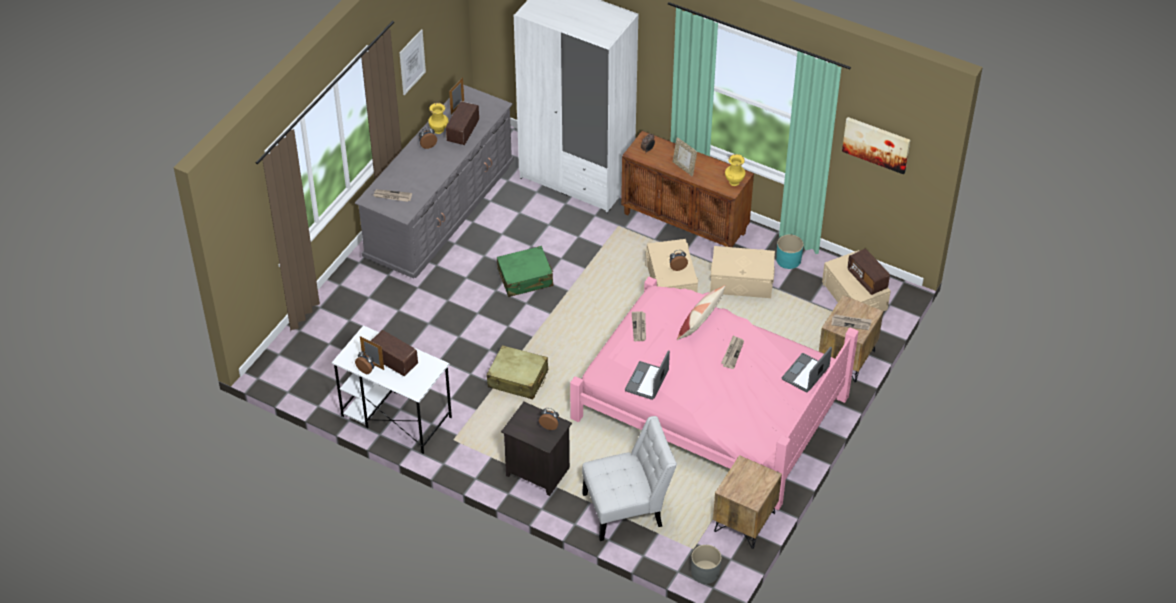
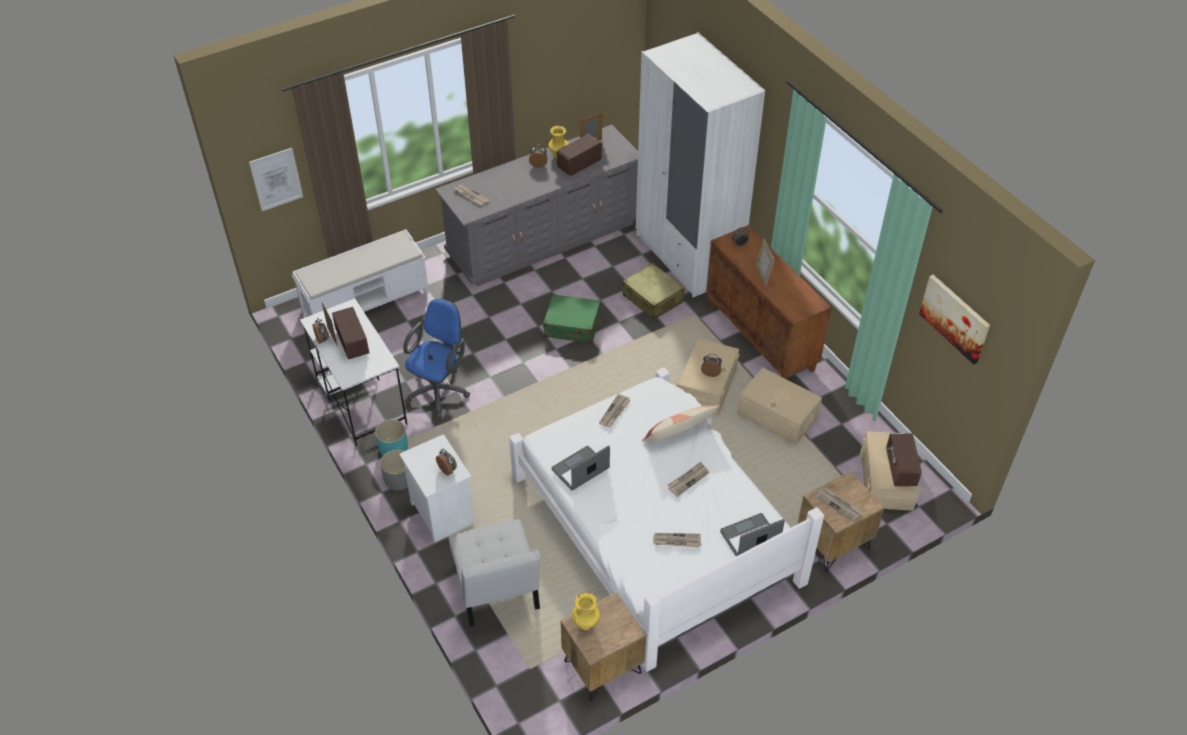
camera: 30 degrees right, 0 degrees up
(327, 331) = (366, 301): none -> white bench
(412, 62) = (550, 77): picture -> picture (276, 179)
(456, 378) = (440, 390): none -> blue office chair
(518, 379) = (494, 415): beige suitcase -> beige suitcase (653, 298)
(536, 472) = (441, 513): black nightstand -> white nightstand
(627, 508) = (497, 592): white chair -> white chair turned 60 degrees clockwise
(705, 572) = (522, 701): grey planter -> grey planter (398, 479)
(709, 406) = (655, 526): pink bed -> white bed
(734, 182) = (804, 308): yellow vase -> yellow vase (586, 623)
(756, 400) = (676, 541): none -> newspaper
(788, 260) = (840, 415): turquoise planter -> turquoise planter (393, 448)

